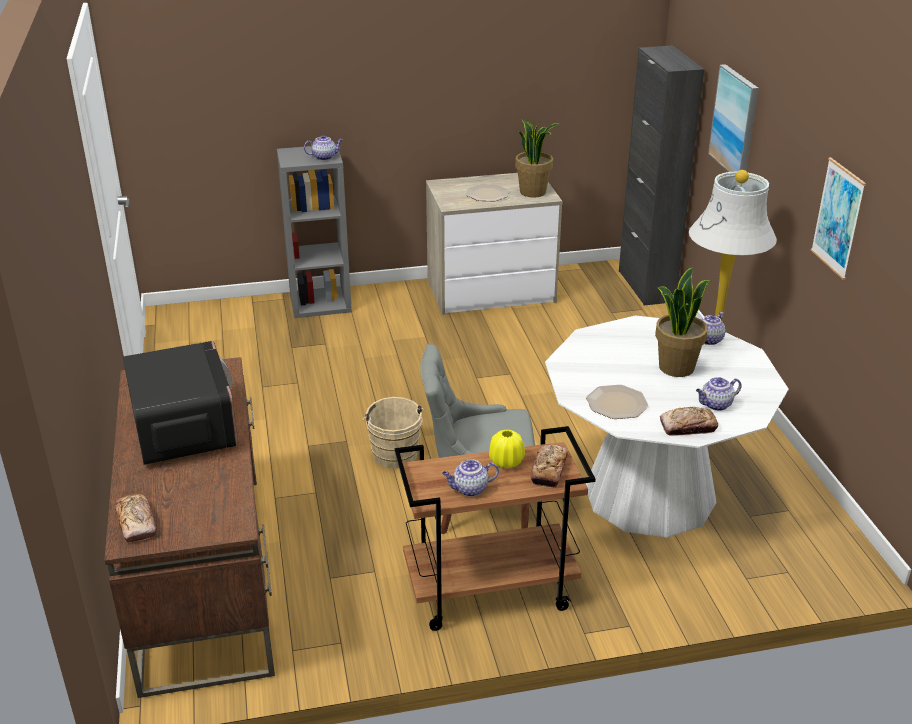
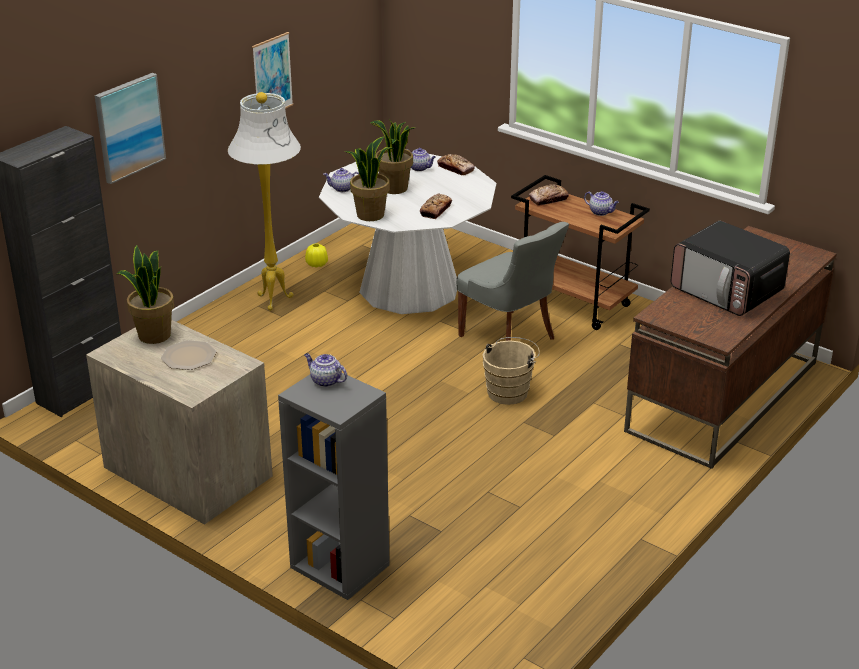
camera: 130 degrees left, 0 degrees up
(136, 523) = (805, 259): bread -> bread (435, 210)
(184, 428) = (727, 291): microwave -> microwave turned 75 degrees counterclockwise
(506, 461) = (561, 212): yellow vase -> yellow vase (317, 264)
(616, 403) = (464, 192): plate -> none
(627, 331) = (370, 214): none -> potted plant

